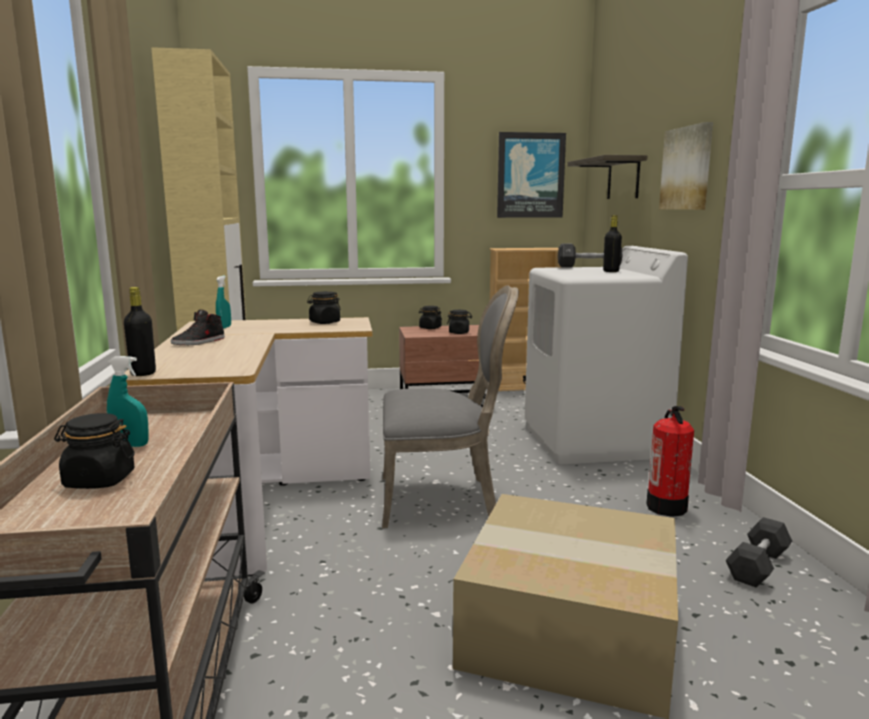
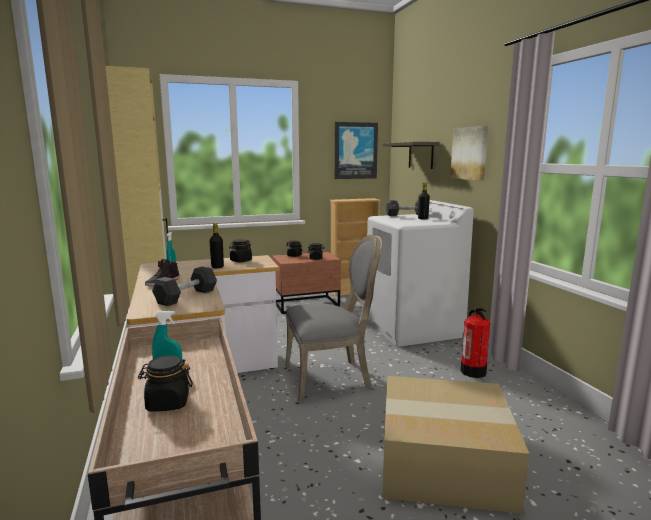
camera: 10 degrees left, 0 degrees up
(143, 373) = (143, 312): black bottle -> black bottle (217, 267)
(758, 566) = (539, 406): black dumbbell -> black dumbbell (186, 296)

